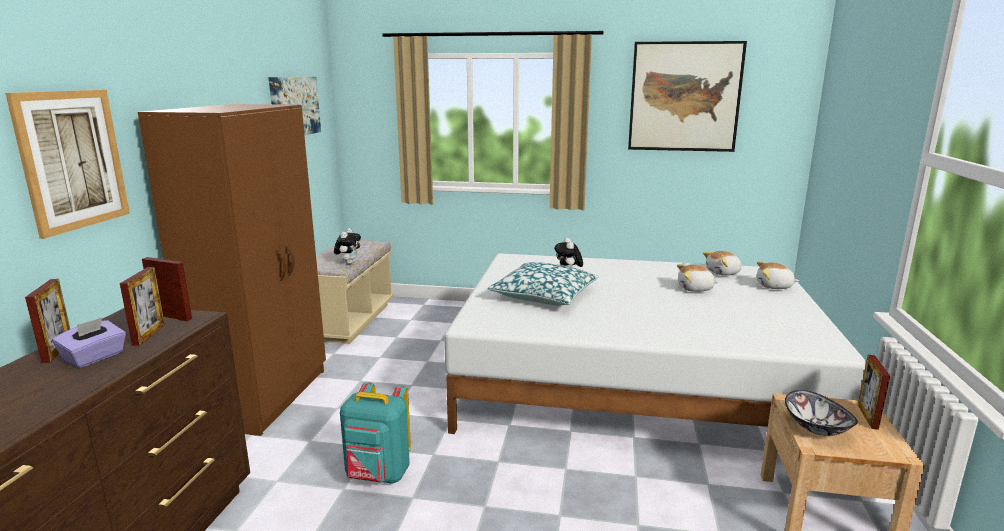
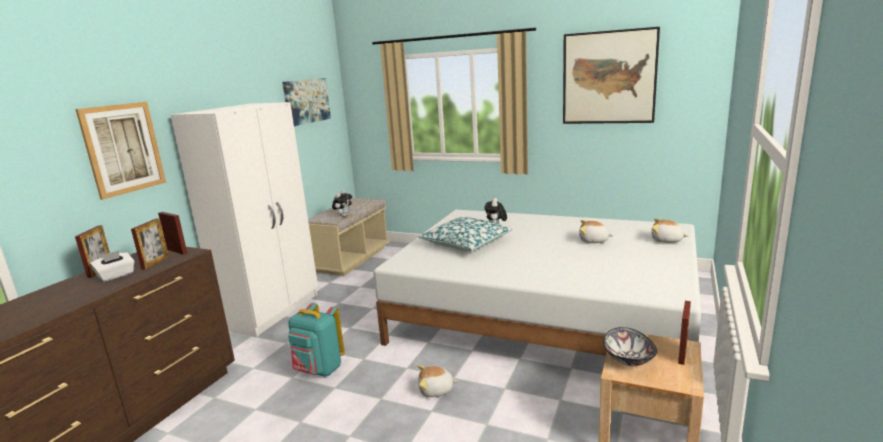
camera: 15 degrees right, 0 degrees up
(95, 358) = (116, 276): purple tissue box -> white tissue box
(267, 397) = (272, 310): brown wardrobe -> white wardrobe
(723, 273) = (630, 228): plush toy -> plush toy (436, 390)

